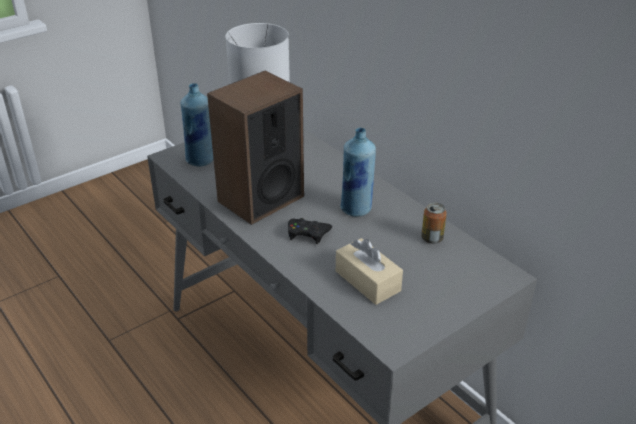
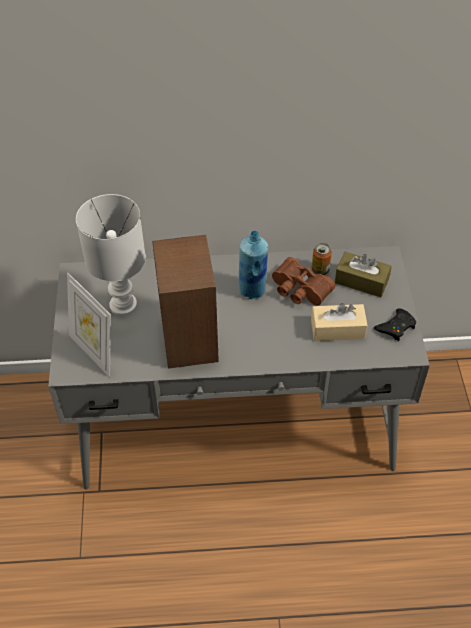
camera: 55 degrees left, 15 degrees up
(200, 160) = (94, 352): blue bottle -> picture frame
(307, 233) = (258, 333): black game controller -> black game controller (396, 327)
(389, 236) = (299, 290): none -> brown binoculars
(451, 271) = (361, 281): none -> brown tissue box

